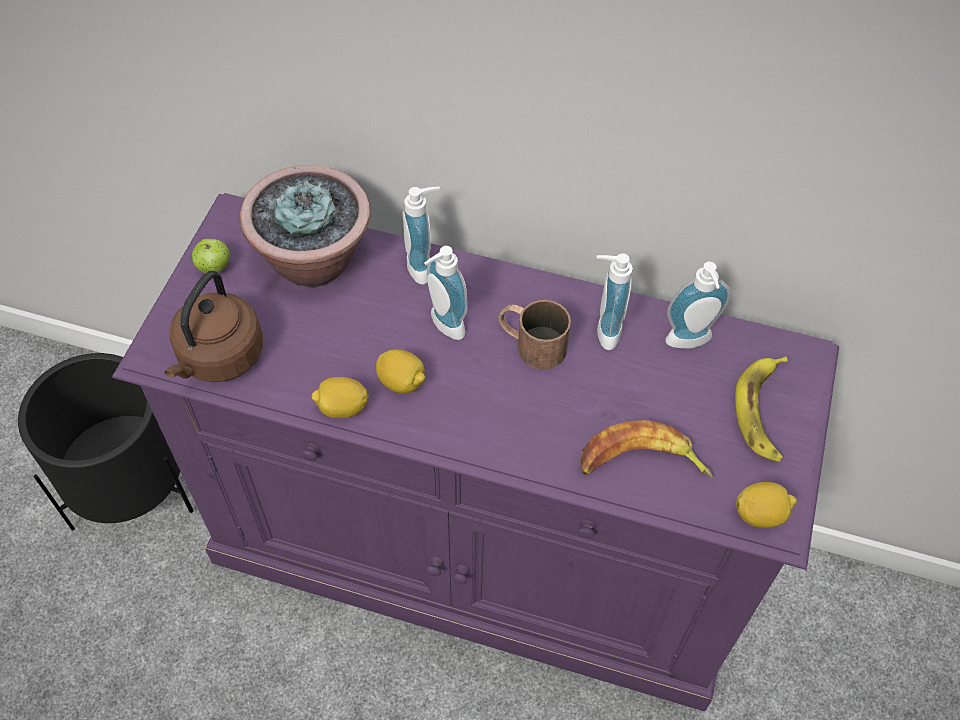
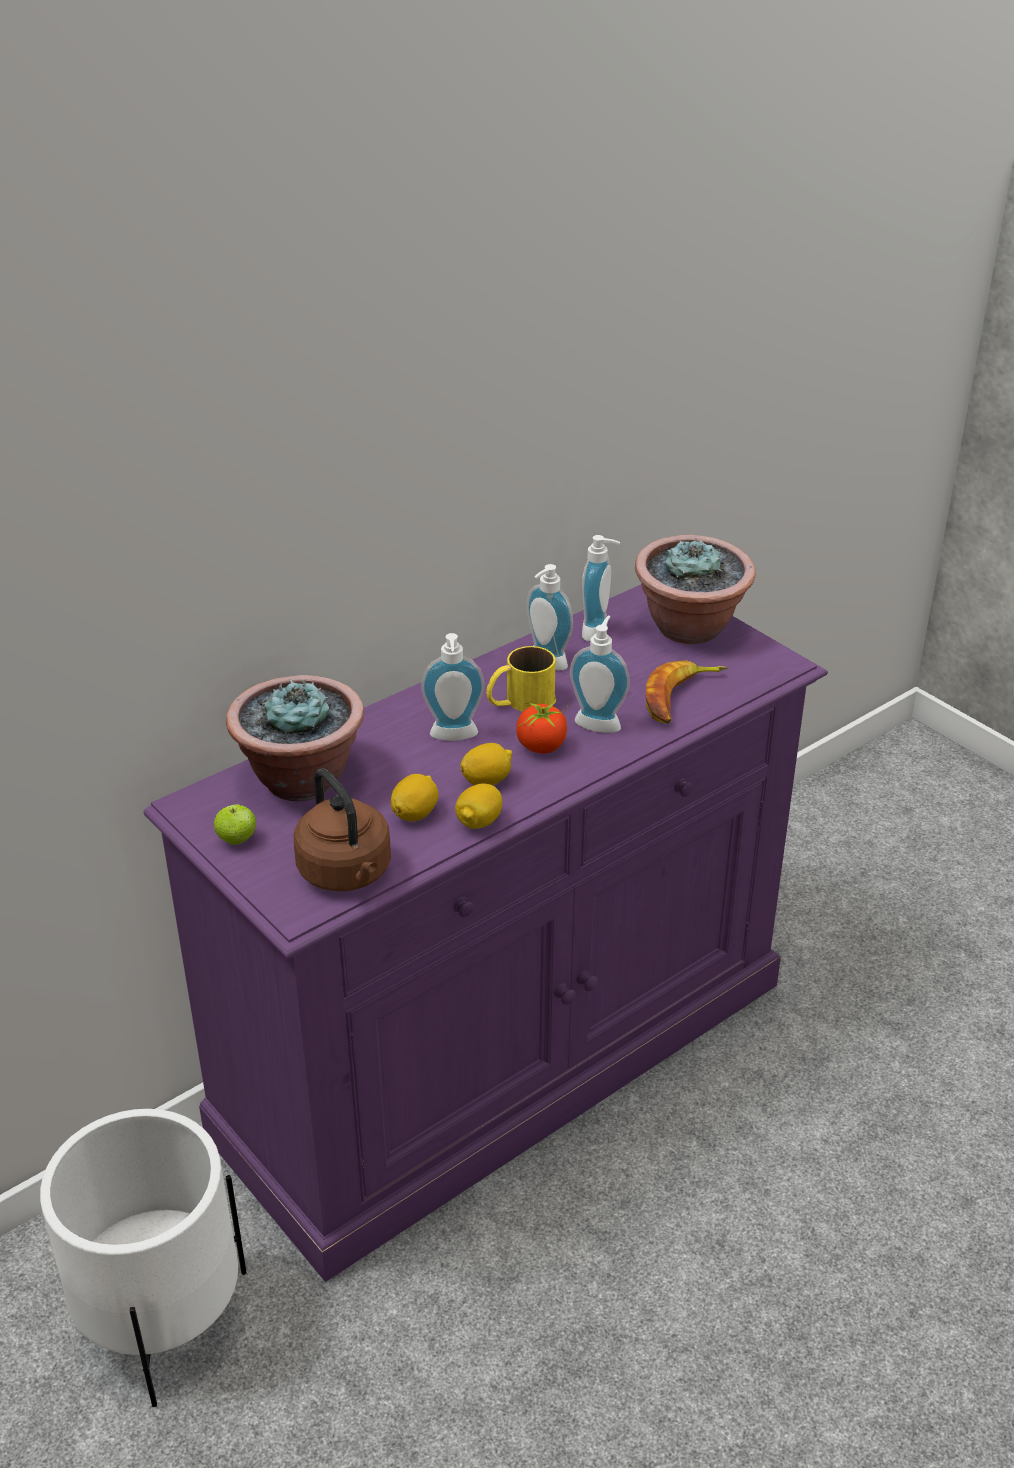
camera: 55 degrees left, 20 degrees down
(132, 490) = (161, 1319): black planter -> white planter
(424, 266) = (379, 722): soap dispenser -> soap dispenser (599, 722)
(479, 394) = (541, 746): none -> tomato
(530, 343) = (519, 701): brown mug -> yellow mug
(760, 514) = (771, 667): lemon -> lemon (415, 813)
(763, 412) = (690, 628): banana -> potted plant

